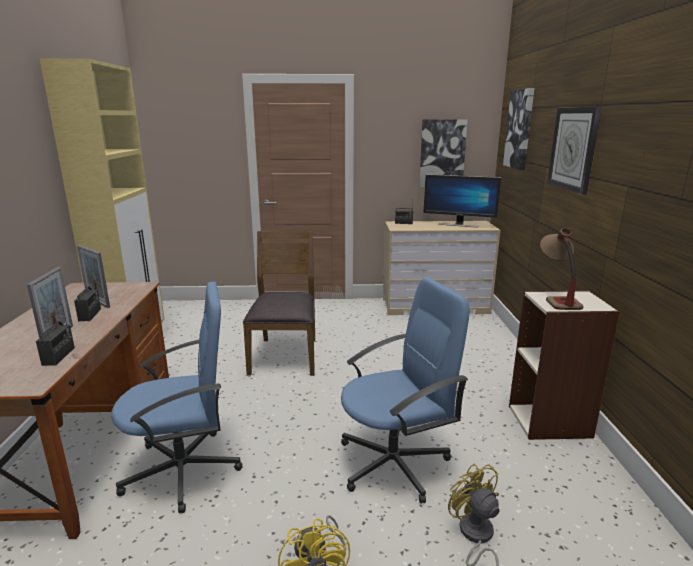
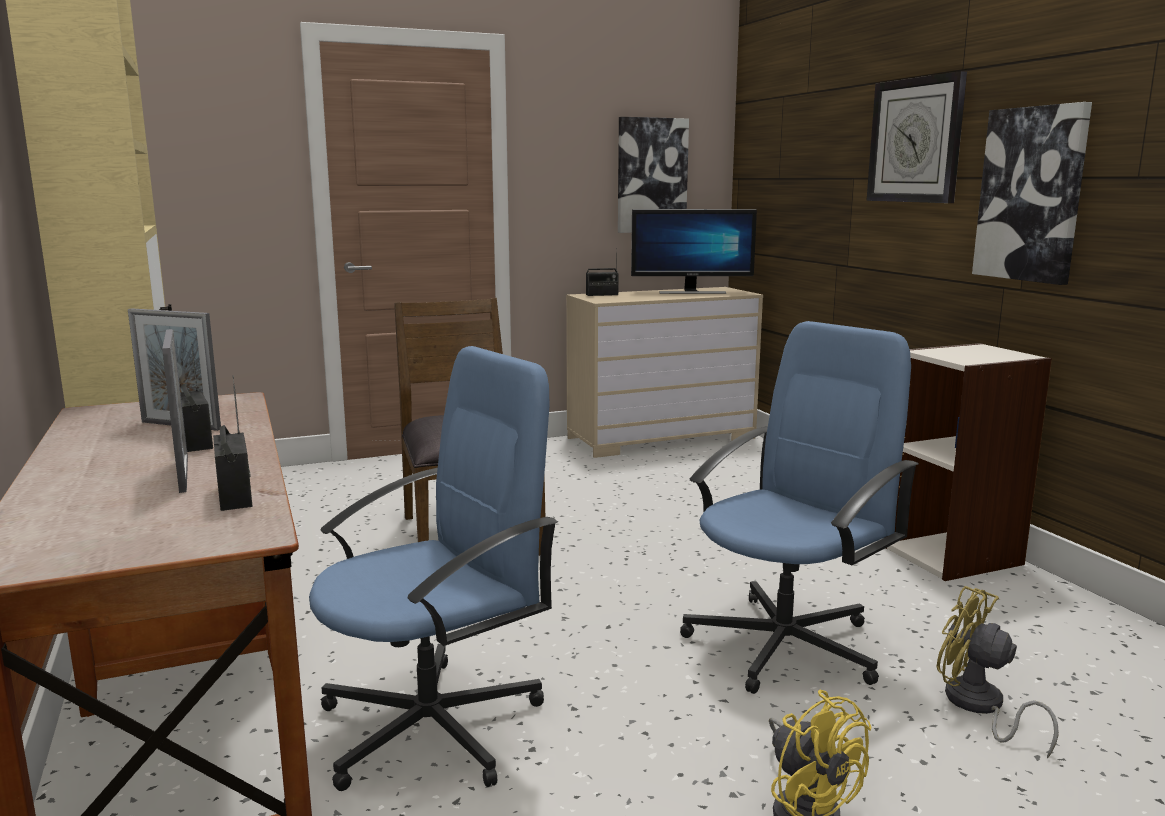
camera: 20 degrees left, 5 degrees down
(520, 129) = (786, 129): picture -> picture (1031, 194)
(556, 298) = (956, 352): table lamp -> none

